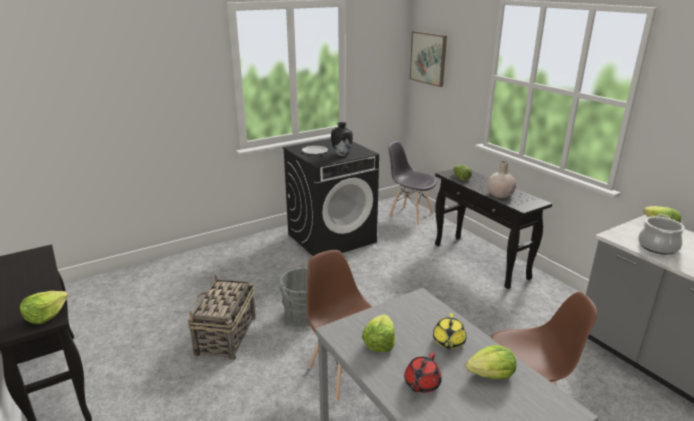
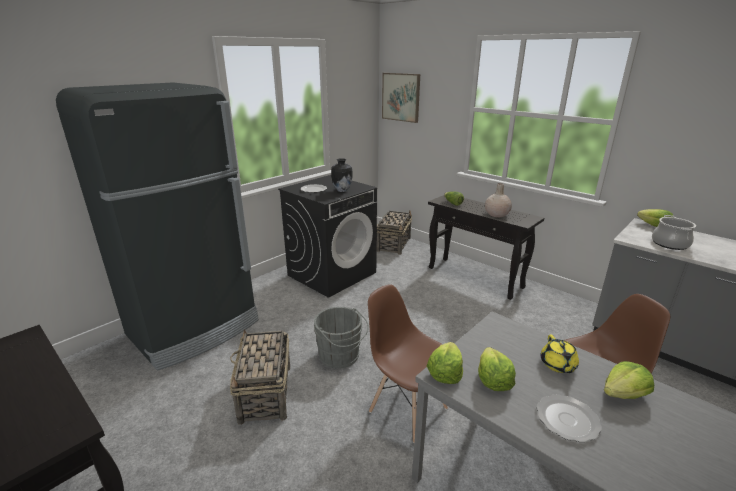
camera: 15 degrees left, 0 degrees up
(45, 315) = (64, 425): lettuce -> lettuce (445, 373)
(188, 271) = (195, 328): none -> black fridge
(410, 215) = (394, 244): grey chair -> basket
(421, 384) = (568, 420): red teapot -> plate

